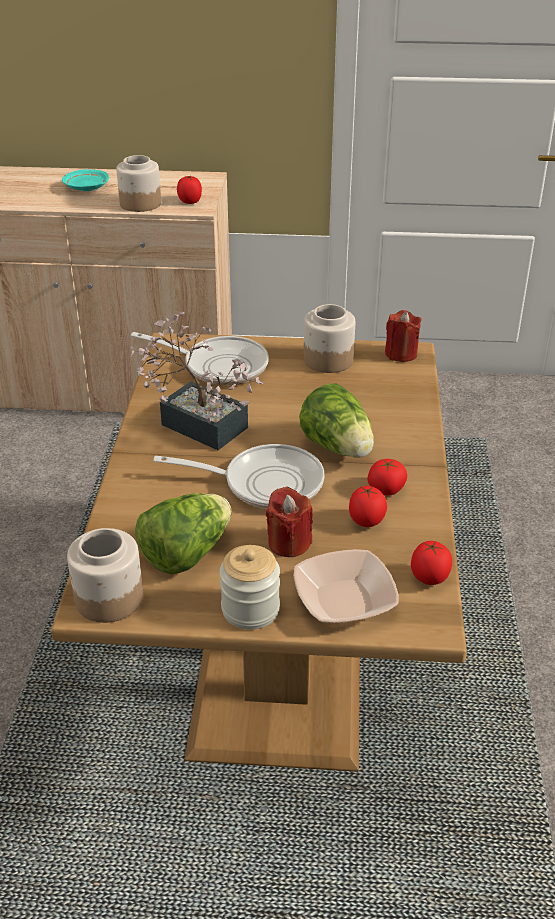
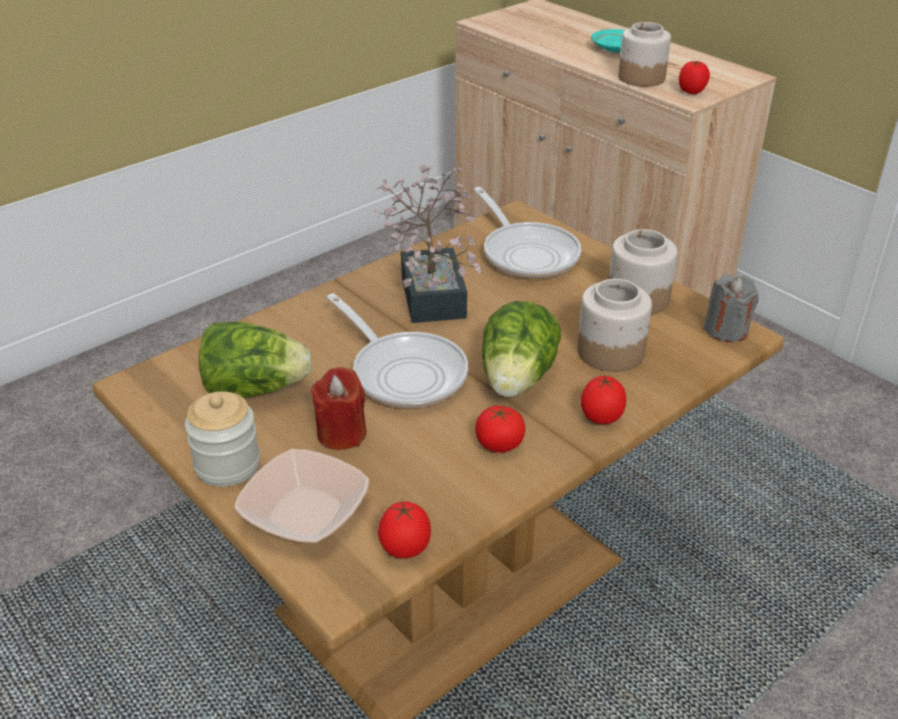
camera: 45 degrees right, 0 degrees up
(108, 599) = (154, 386): jar -> jar (609, 352)
(366, 522) = (433, 460): tomato -> tomato (600, 418)
(401, 354) = (726, 330): red candle -> grey candle

